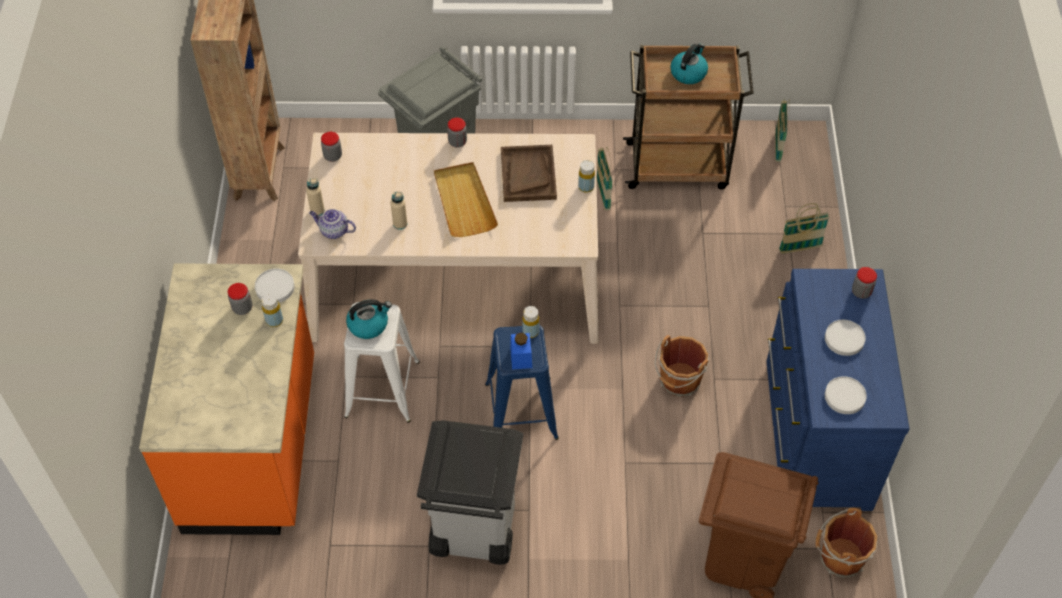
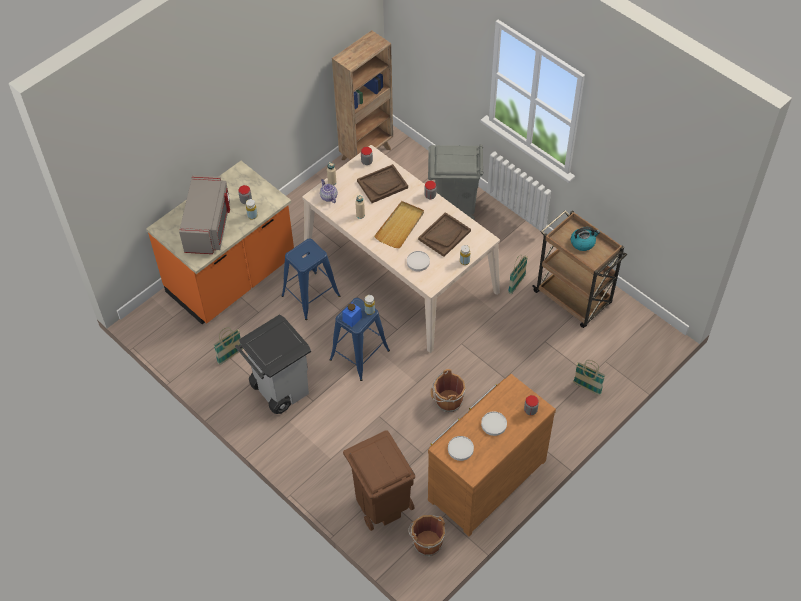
camera: 45 degrees right, 0 degrees up
(229, 378) = (208, 227): none -> grey microwave
(274, 287) = (268, 201): white plate -> white plate (418, 262)
(368, 324) = (305, 252): kettle -> none
(382, 389) = (310, 296): white stool -> blue stool
(384, 169) = (382, 184): none -> brown tray
(777, 147) = (639, 328): basket -> basket (230, 356)
(814, 434) = (484, 479): blue dresser -> brown dresser

